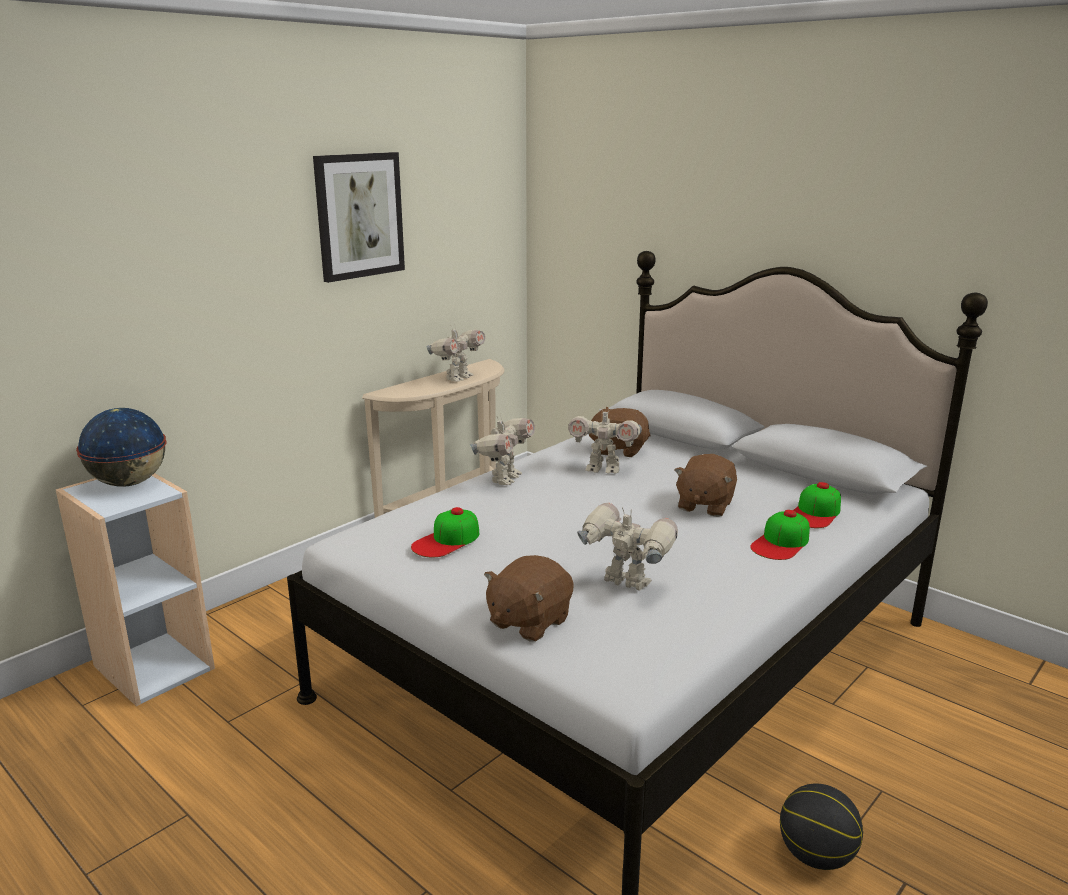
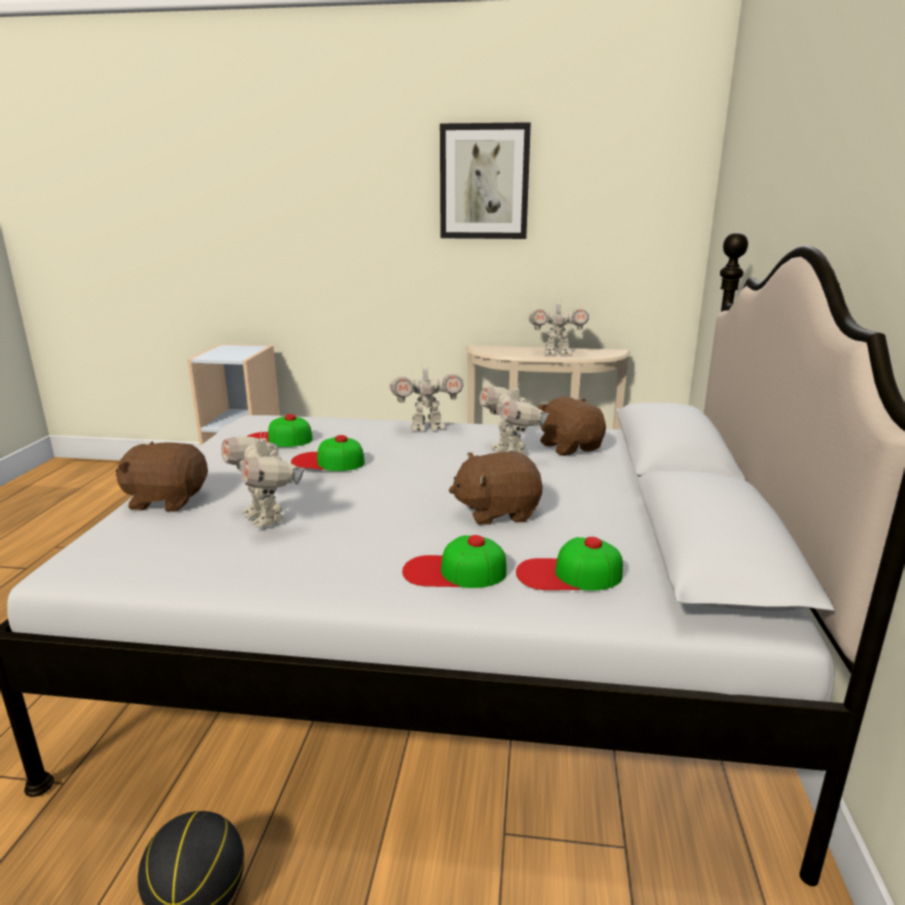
camera: 55 degrees right, 0 degrees up
(129, 483) = (243, 350): globe -> none
(537, 533) = (328, 461): none -> cap
(625, 584) = (266, 517): toy robot -> toy robot turned 150 degrees clockwise

